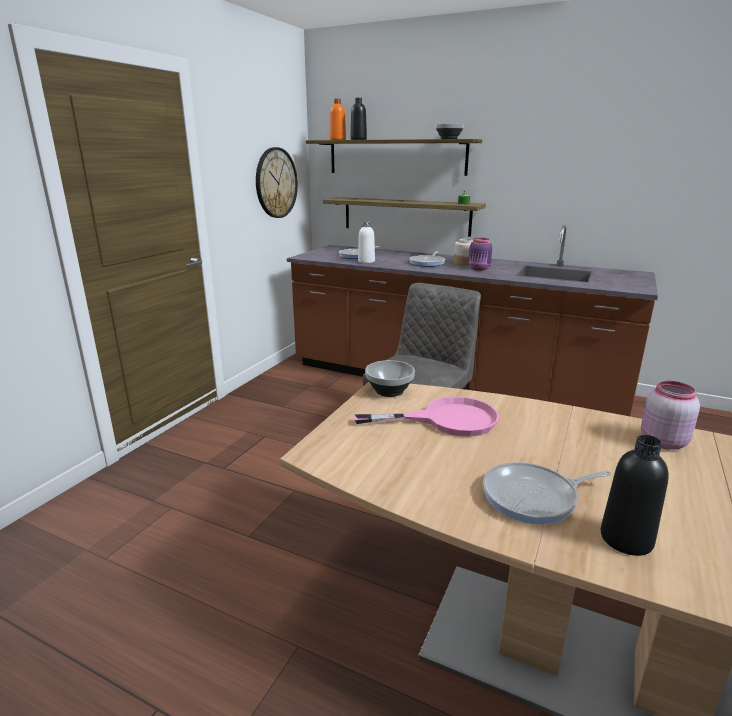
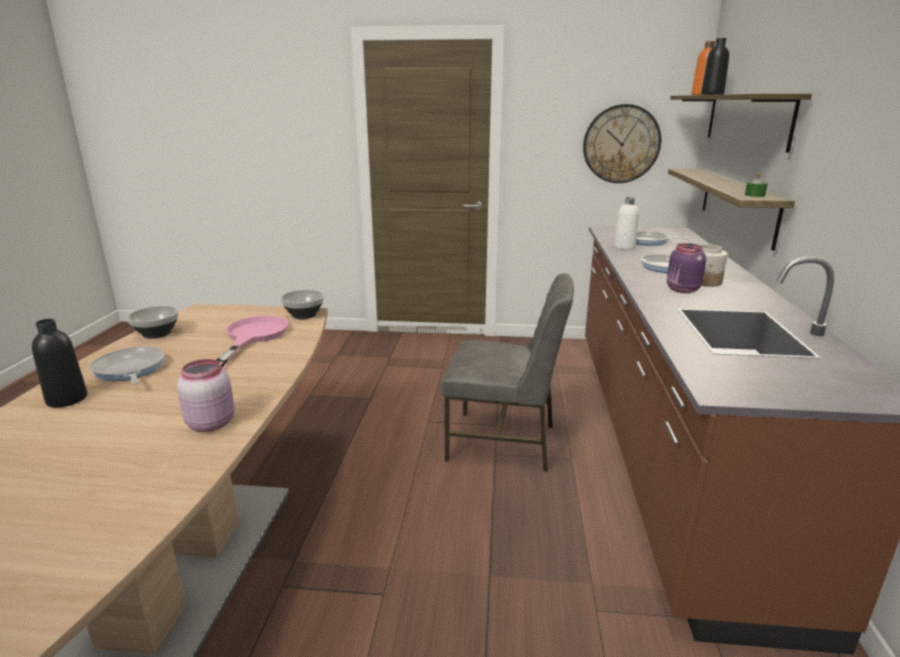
camera: 70 degrees right, 0 degrees up
(446, 420) = (252, 337): pink frying pan -> pink frying pan turned 150 degrees counterclockwise
(449, 139) = (766, 93): bowl -> bowl (156, 334)

